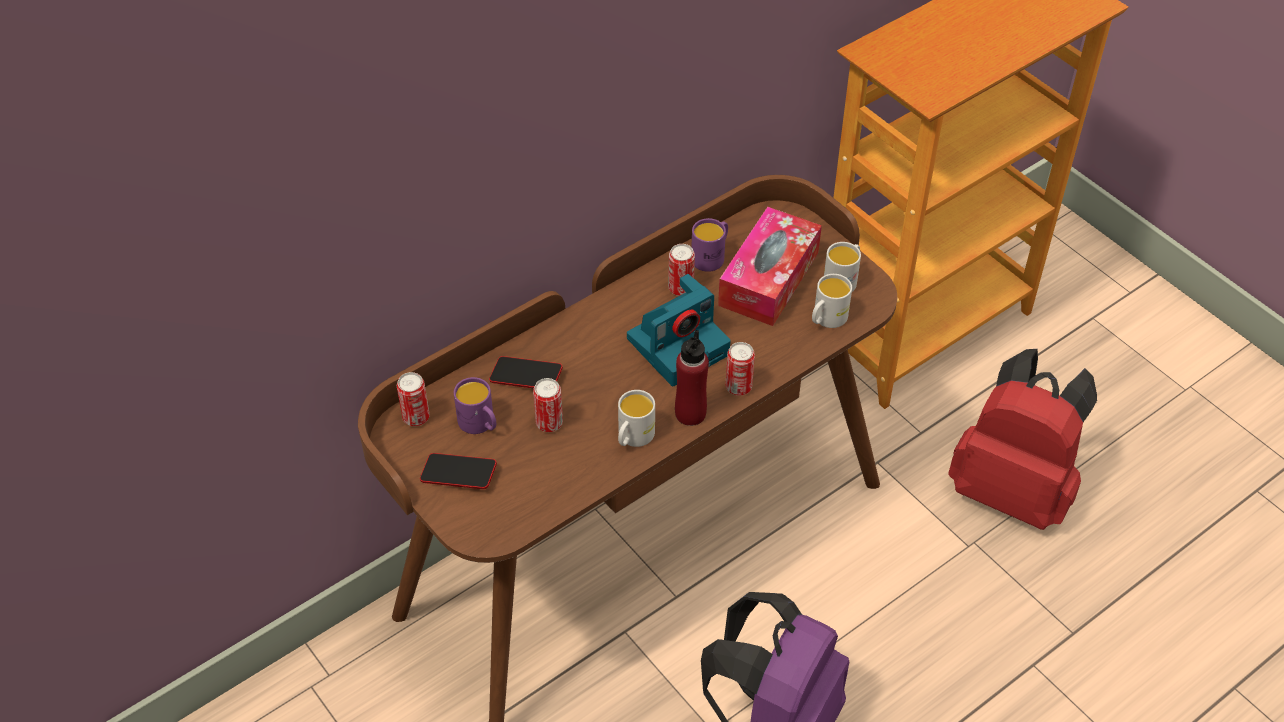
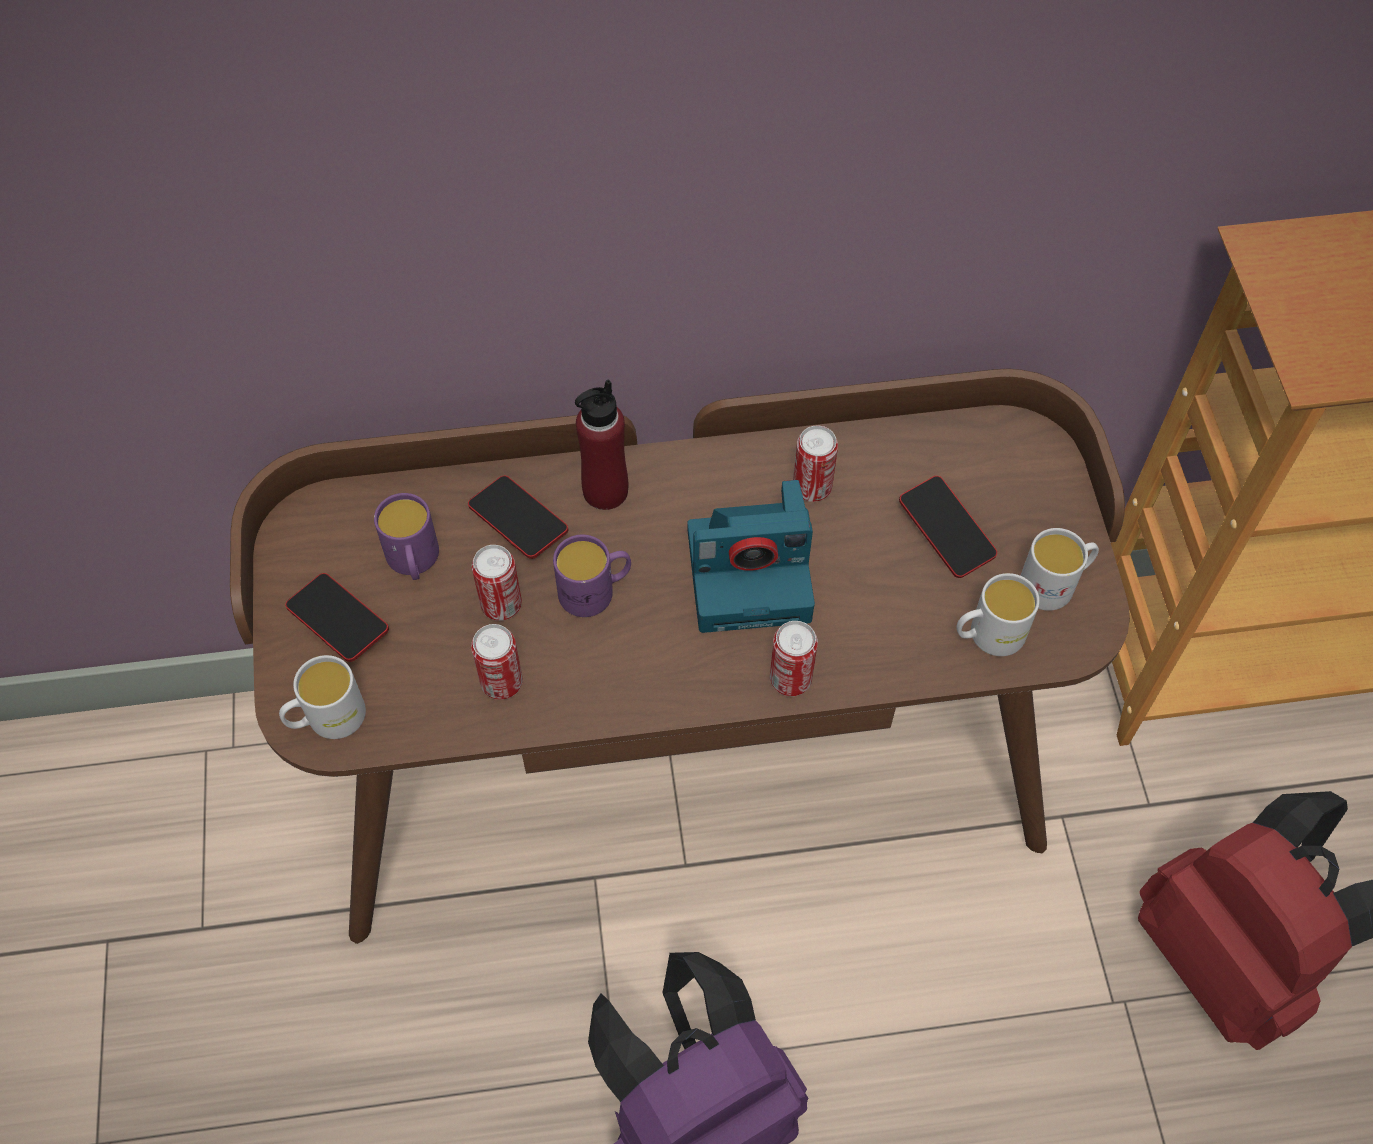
camera: 30 degrees right, 10 degrees up
(416, 417) = (343, 511): can -> can (501, 682)
(633, 438) = (594, 683): white mug -> white mug (327, 719)
(690, 413) = (696, 686): red bottle -> red bottle (605, 491)
(711, 256) = (887, 459): purple mug -> purple mug (595, 591)
(769, 278) = (946, 531): tissue box -> phone

